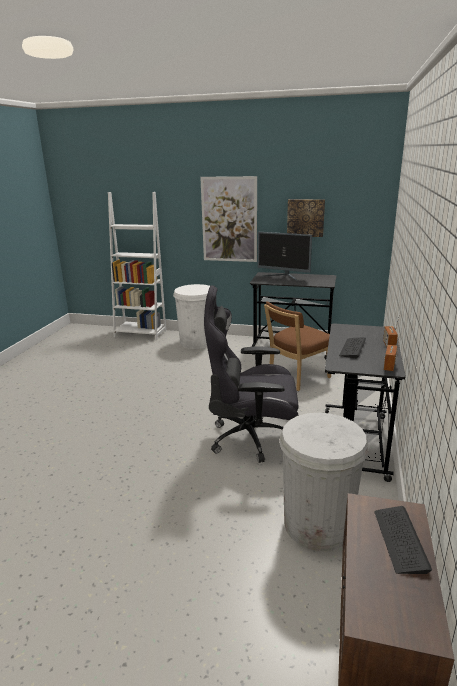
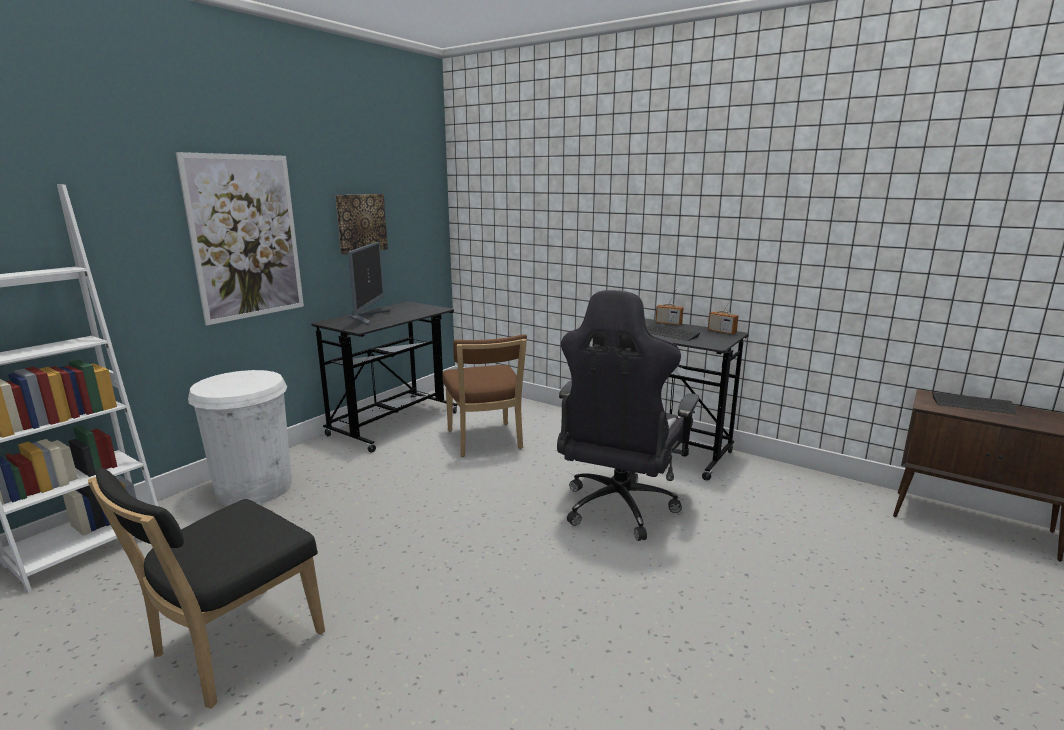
camera: 70 degrees left, 5 degrees down
(96, 376) = (232, 648): none -> black chair
(284, 277) = (367, 317): monitor -> monitor turned 45 degrees counterclockwise
(317, 524) = (798, 504): white trash can -> none

